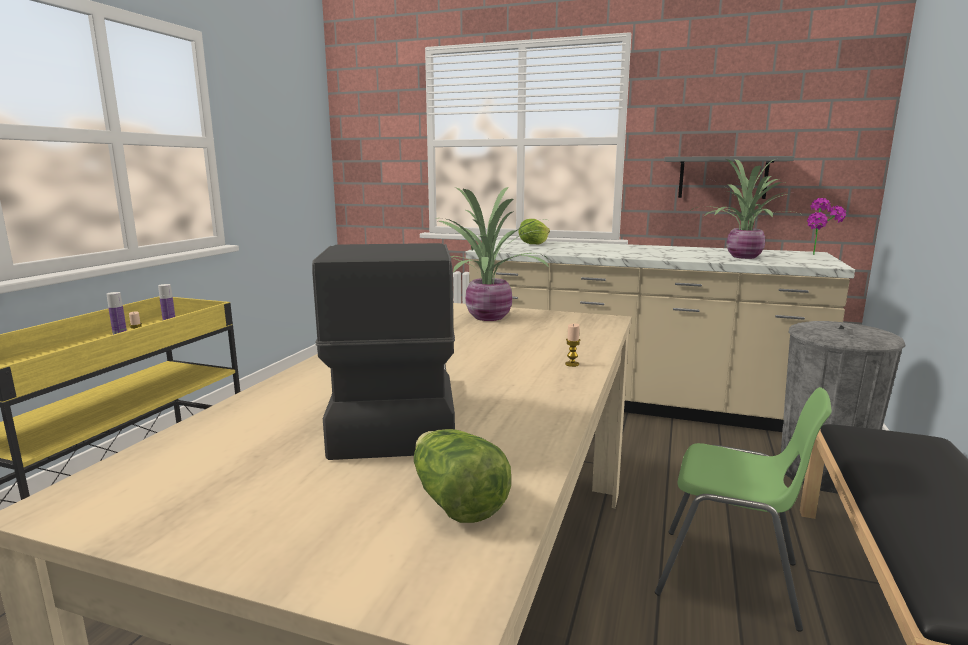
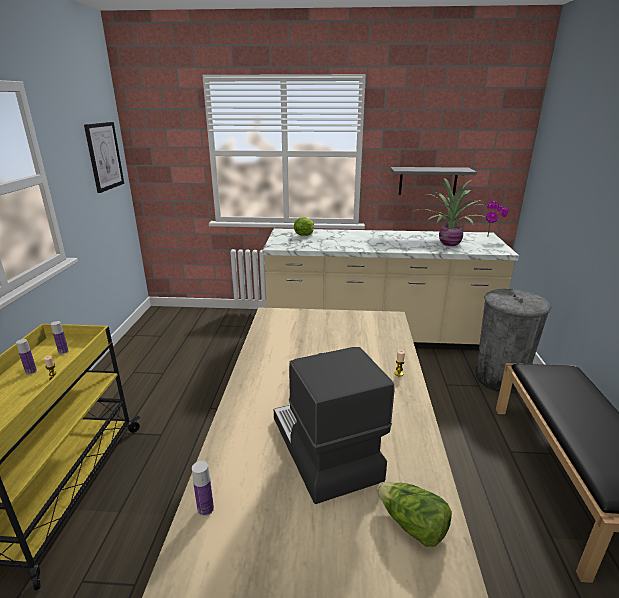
camera: 15 degrees left, 10 degrees up
(177, 444) = (205, 509): none -> bottle
(300, 141) = (104, 156): none -> picture
(486, 317) = (313, 324): potted plant -> none
(729, 578) = (473, 466): green chair -> none

